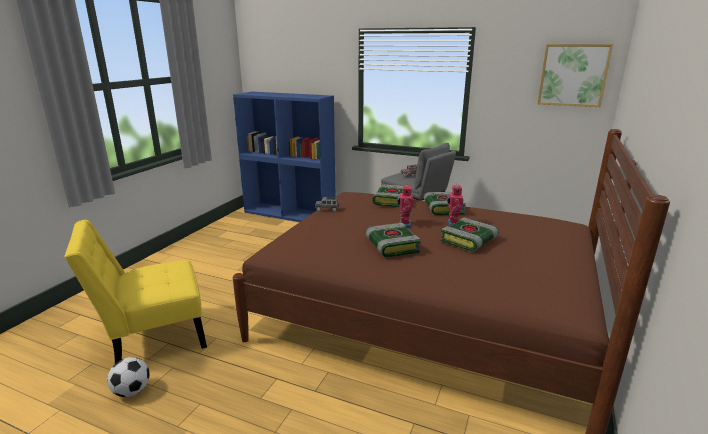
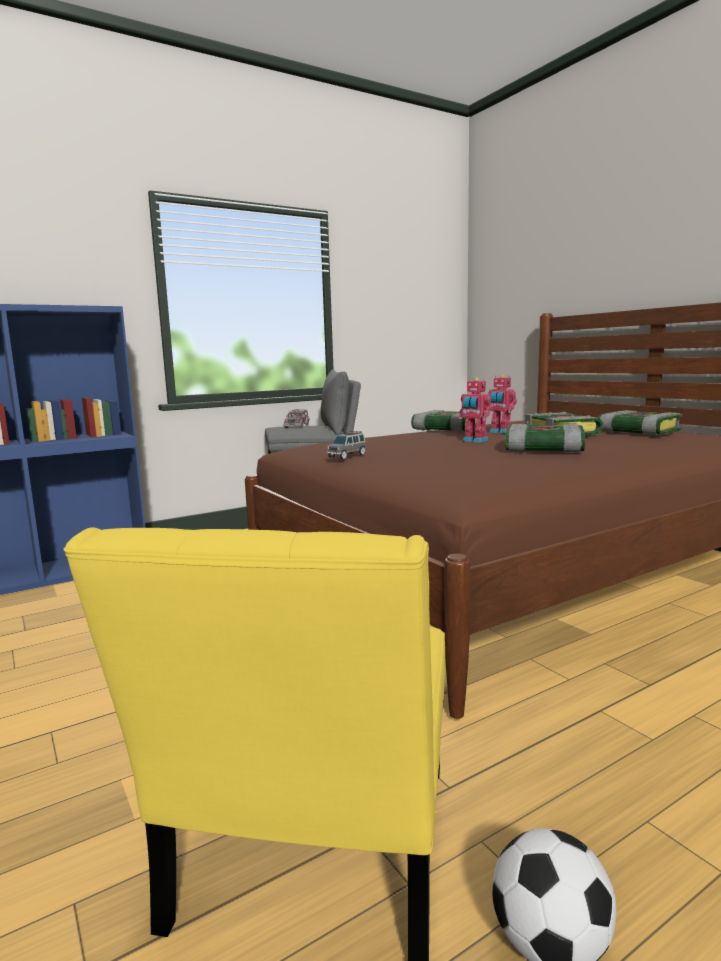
camera: 55 degrees left, 10 degrees down
(391, 200) = (378, 437): book -> book (636, 432)
(573, 75) = (430, 279): picture -> none

